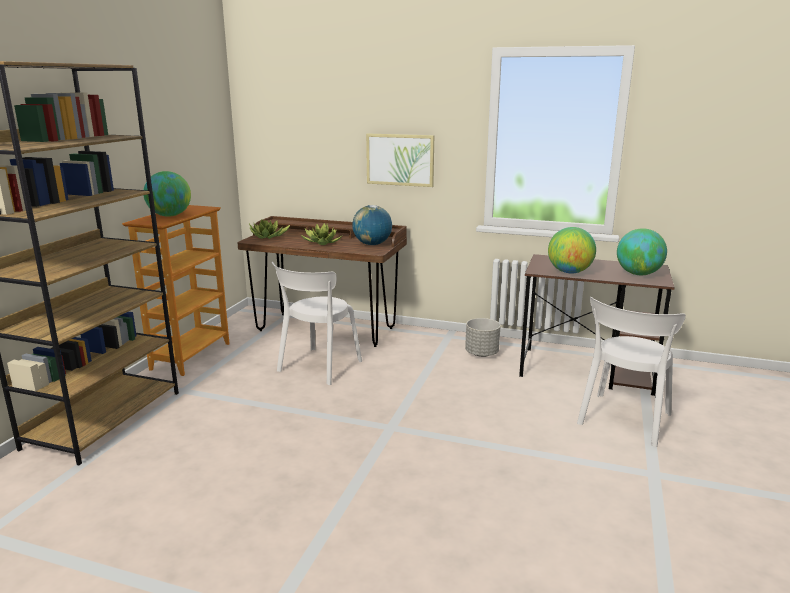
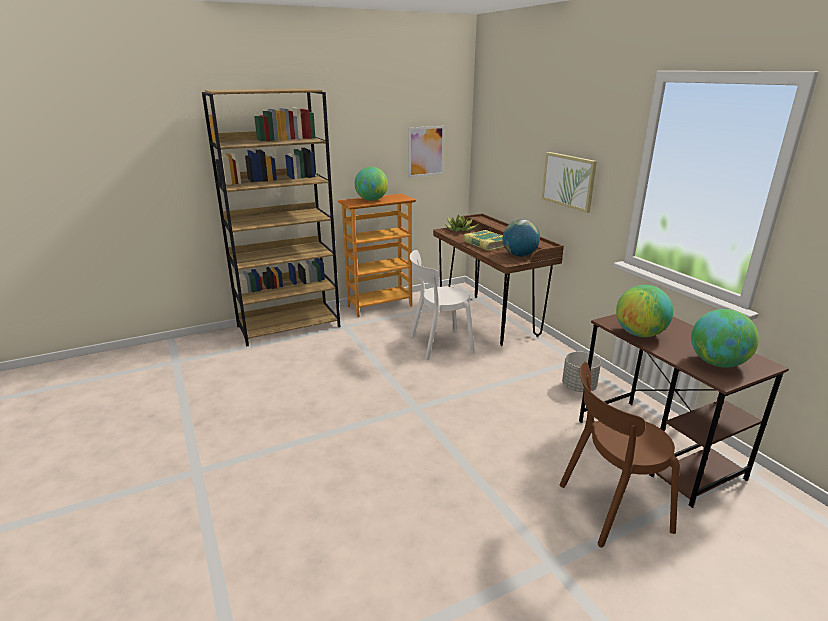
camera: 45 degrees right, 5 degrees up
(198, 149) = (426, 151): none -> picture
(322, 243) = (485, 244): potted plant -> book
(623, 421) = (609, 508): white chair -> brown chair

